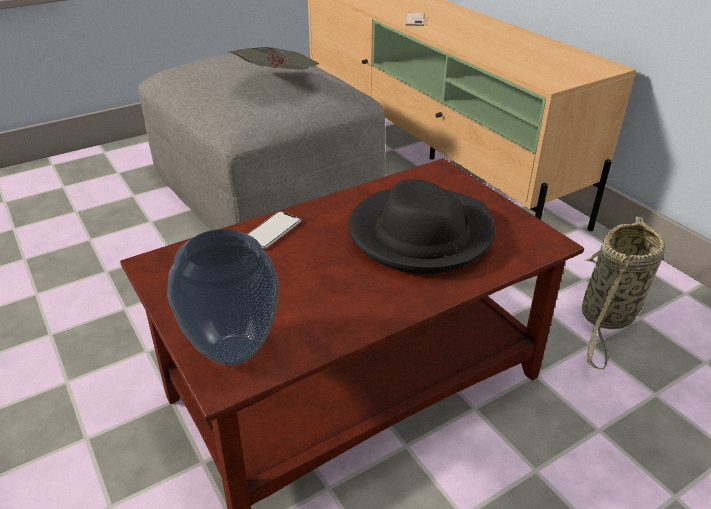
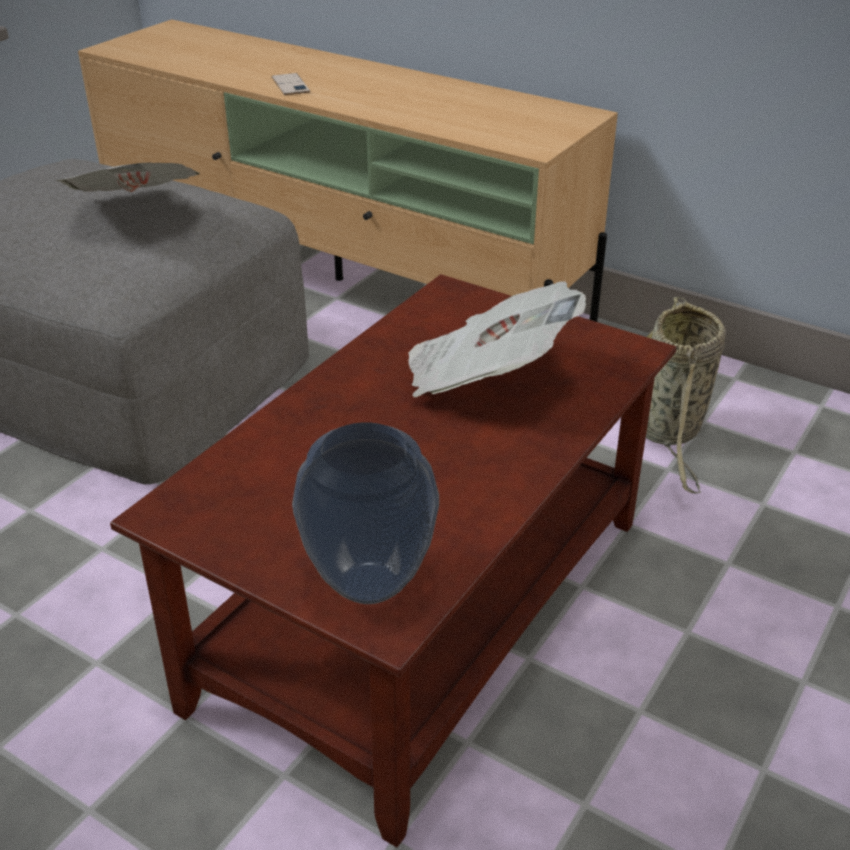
camera: 25 degrees left, 0 degrees up
(272, 231) = (295, 424): phone -> none
(420, 234) = (485, 378): black hat -> newspaper

